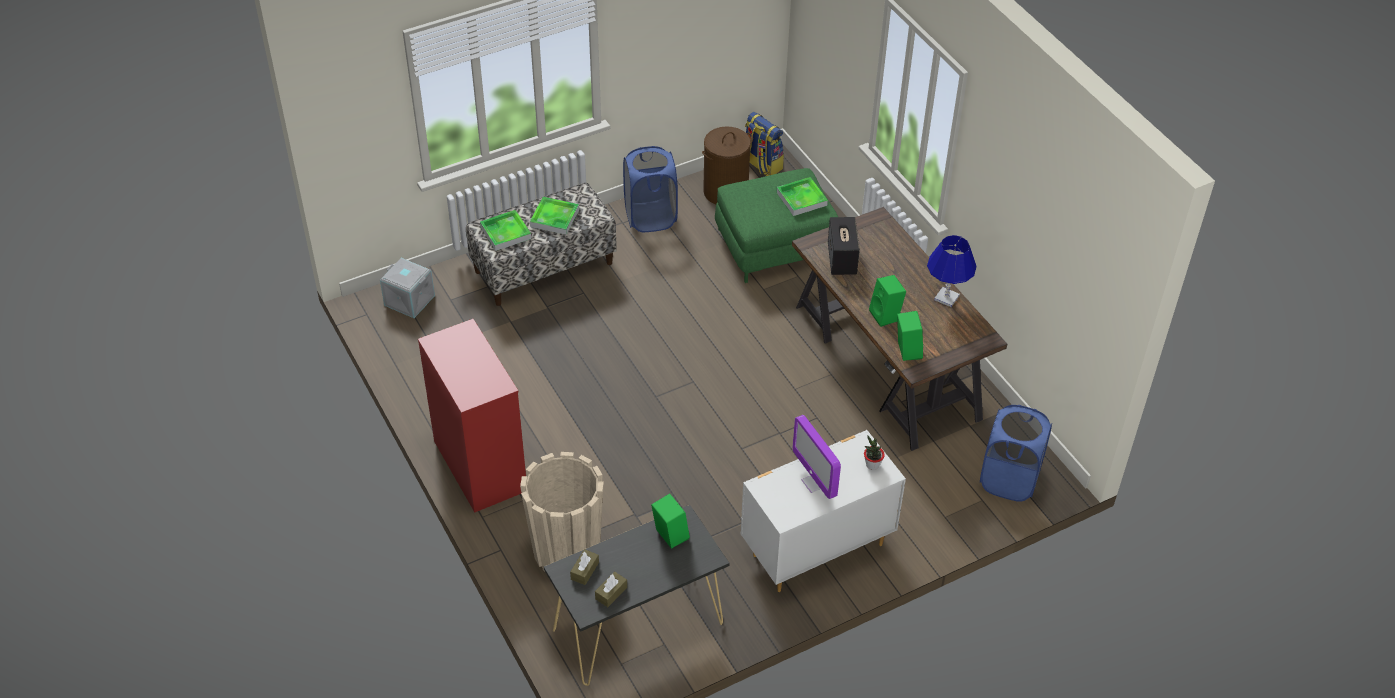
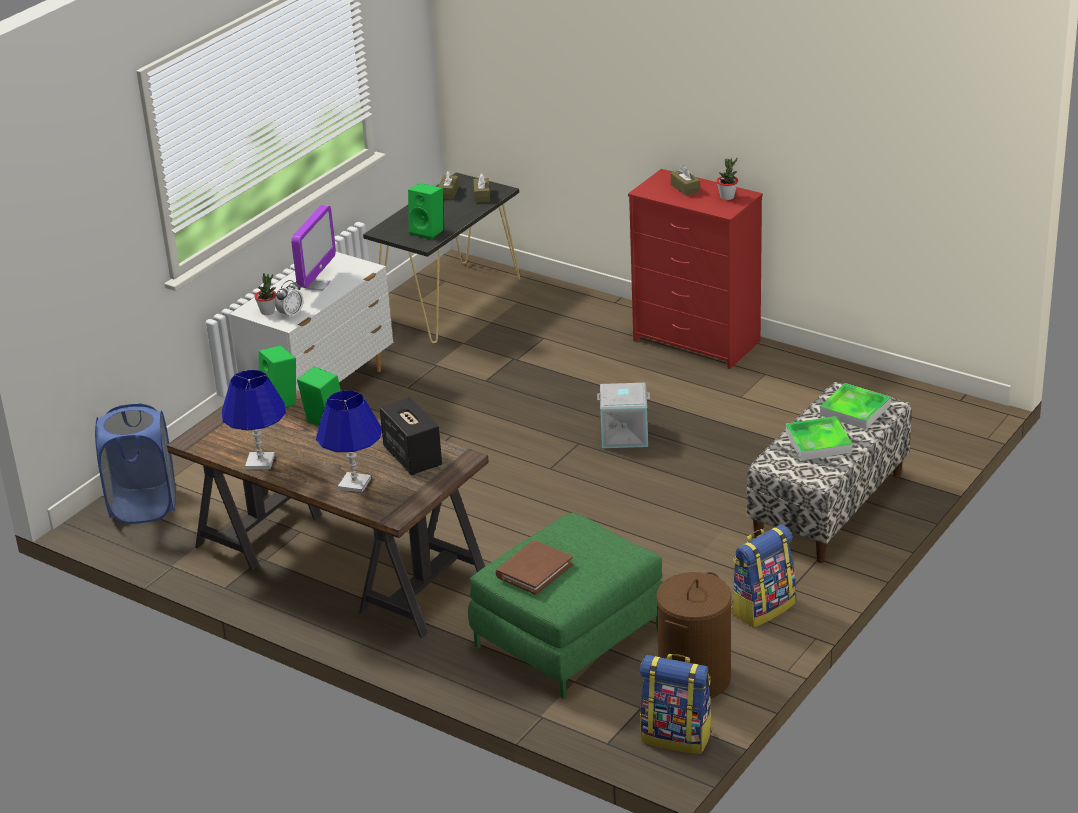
camera: 155 degrees right, 15 degrees down
(408, 301) = (934, 425): grey storage box -> grey storage box (625, 434)
(448, 346) = (727, 197): none -> potted plant
(469, 373) = (685, 188): none -> brown tissue box
(566, 550) = (556, 320): beige planter -> none
(650, 217) = (762, 607): blue laundry basket -> backpack
(801, 199) = (534, 570): tray -> brown book
(815, 482) = (316, 285): monitor -> monitor turned 75 degrees clockwise
(855, 452) = (290, 314): none -> alarm clock
(892, 252) = (354, 484): none -> blue table lamp

